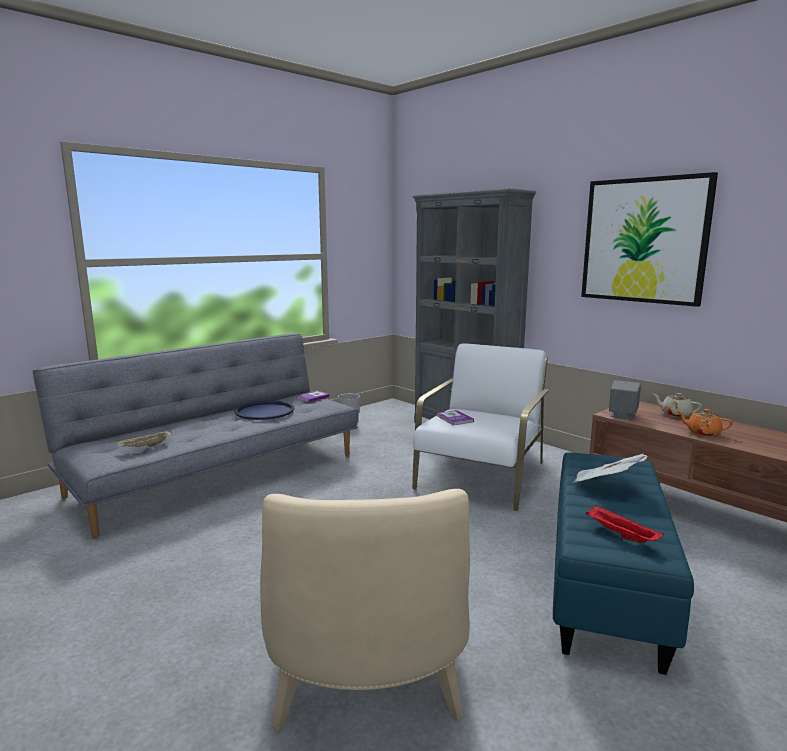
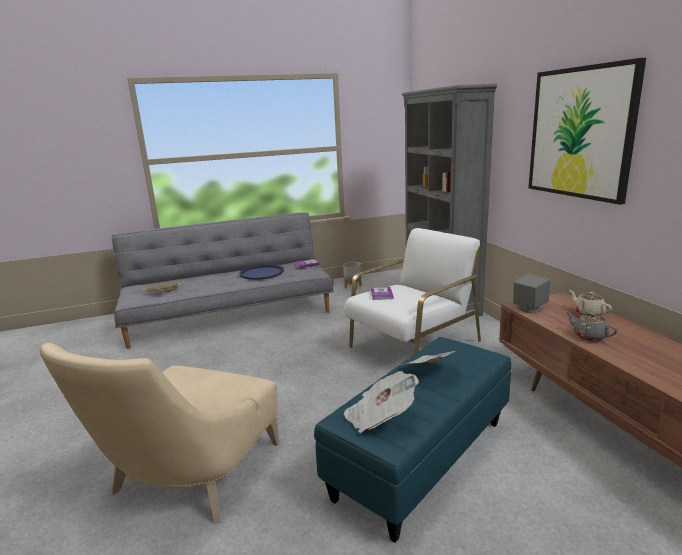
camera: 25 degrees right, 5 degrees up
(620, 535) = (380, 417): red tray -> newspaper
(702, 432) = (589, 336): orange teapot -> grey teapot

